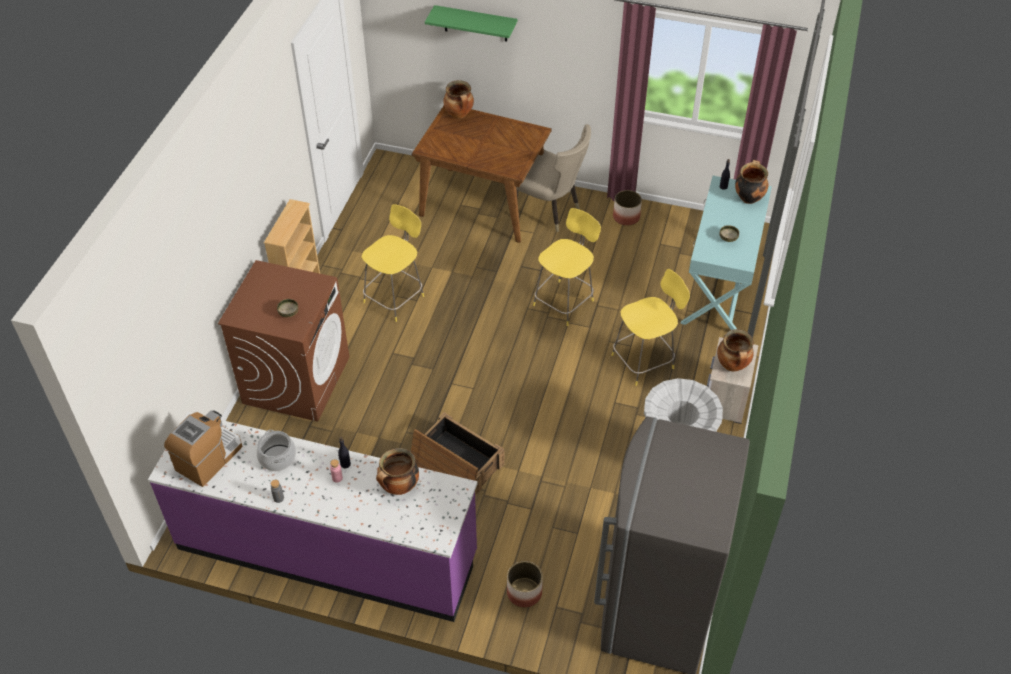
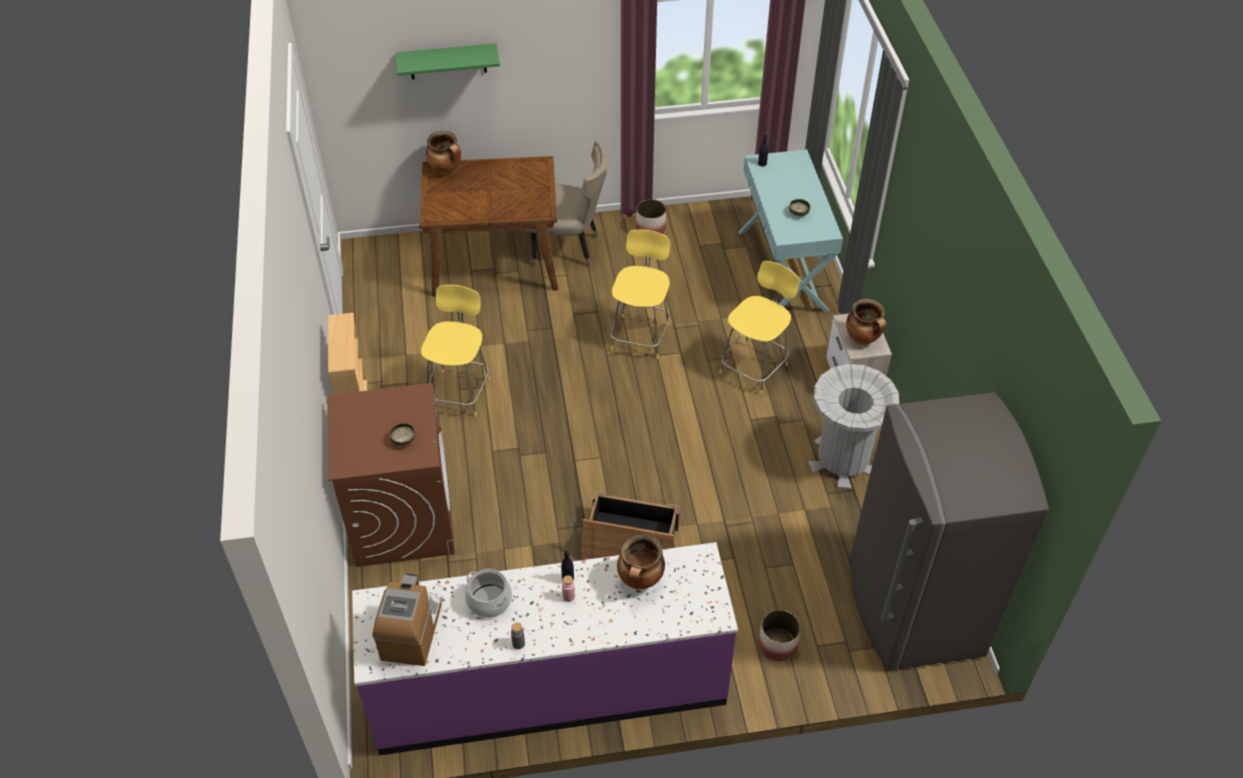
camera: 25 degrees left, 0 degrees up
(748, 197) = (792, 167): cooking pot -> none

